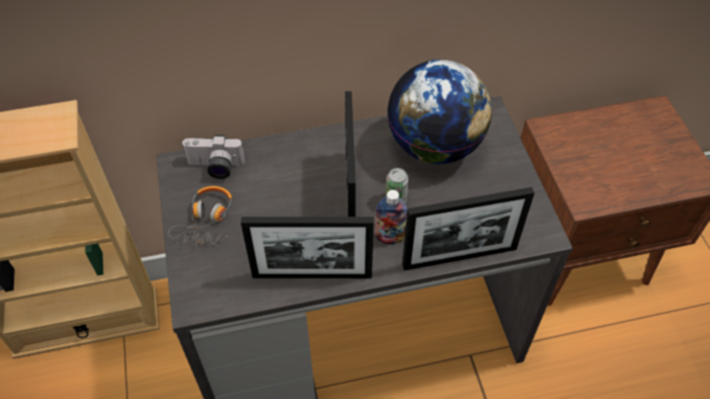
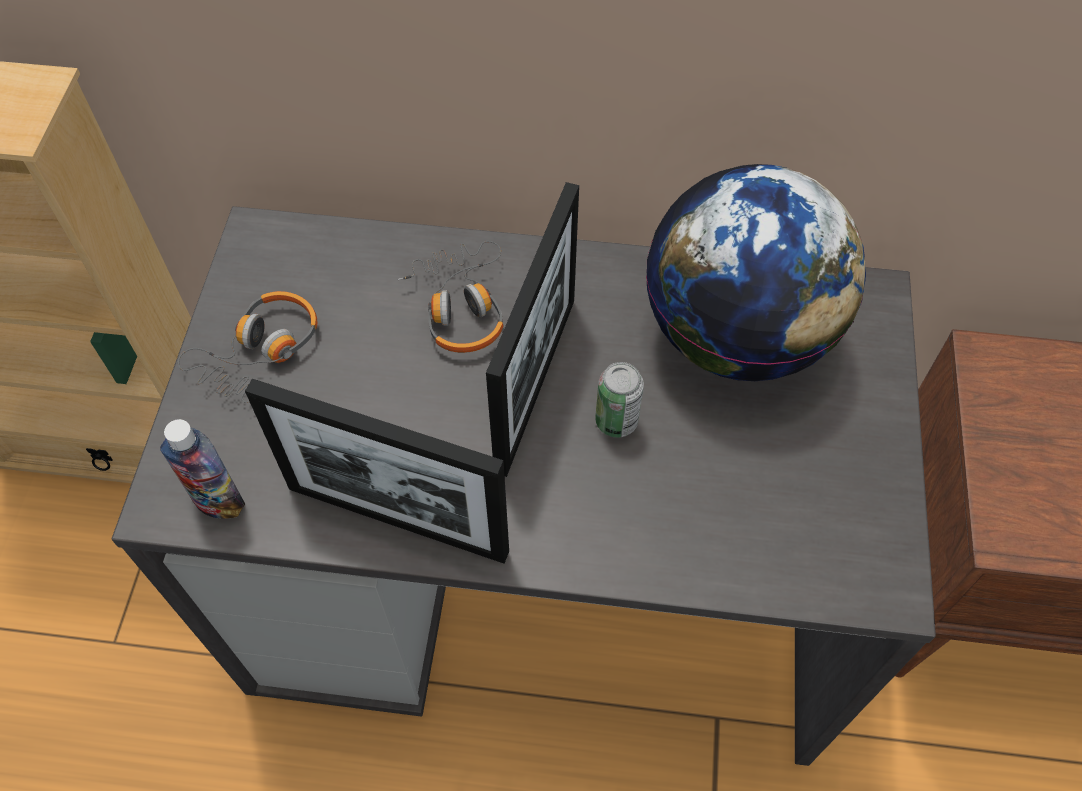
camera: 20 degrees right, 5 degrees up
(215, 168) = (318, 260): camera -> none
(298, 169) = (461, 306): none -> headphones
(389, 237) = (573, 492): bottle -> bottle (219, 502)
(459, 257) = (692, 577): picture frame -> none

